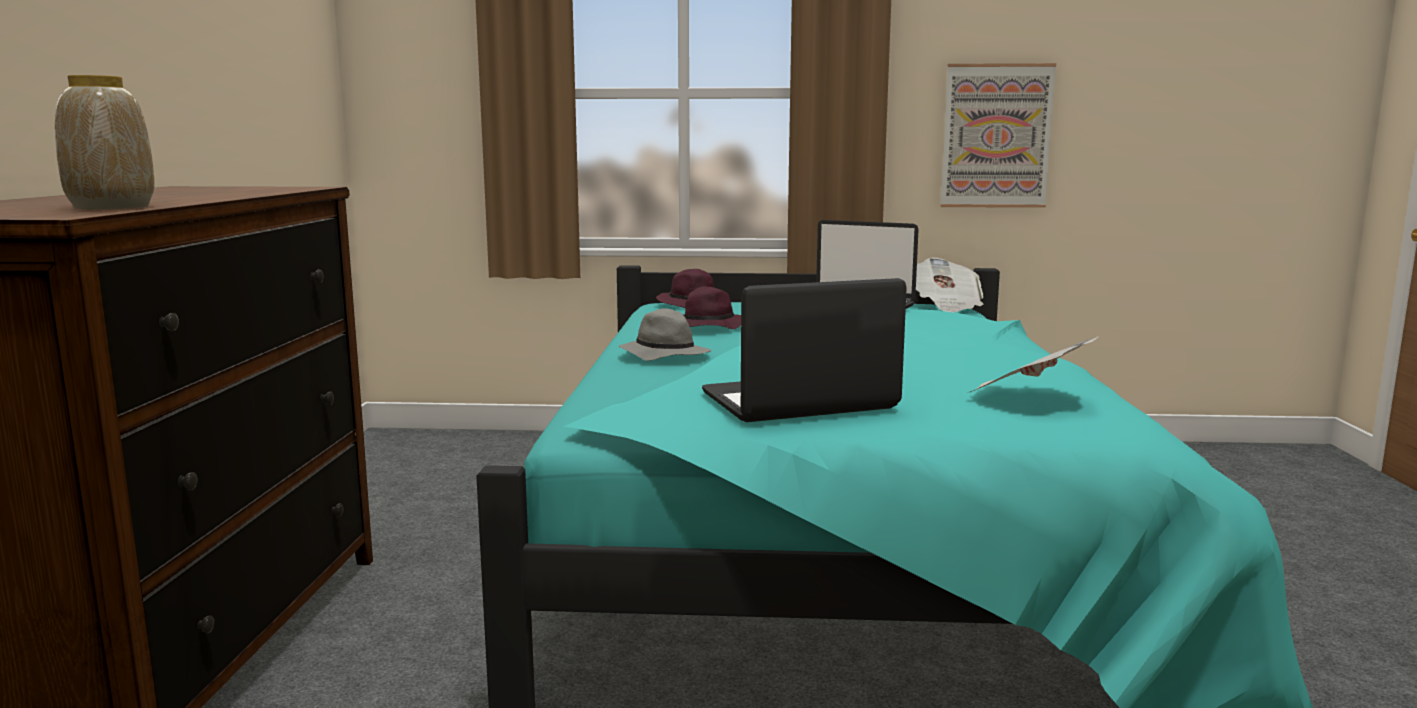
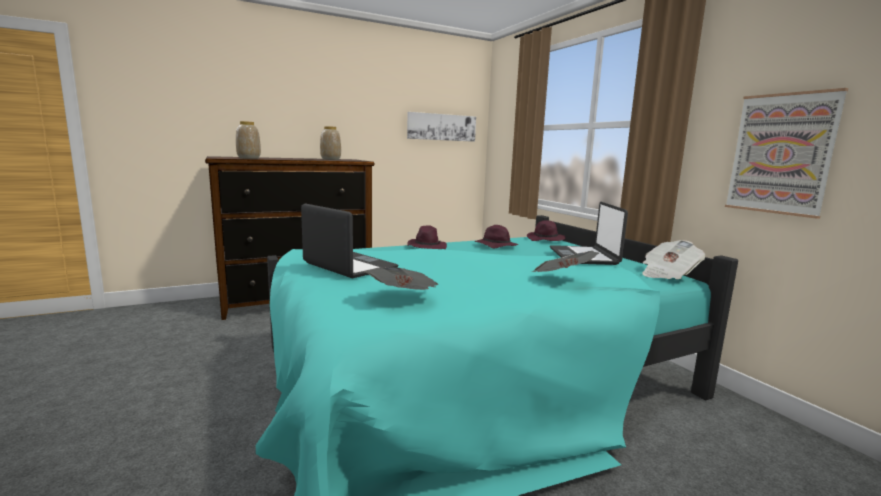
camera: 60 degrees right, 0 degrees up
(227, 191) = (331, 159): none -> vase
(285, 87) = (441, 127): none -> picture
(663, 355) = (426, 247): grey hat -> purple hat
(962, 332) = (562, 279): none -> newspaper

